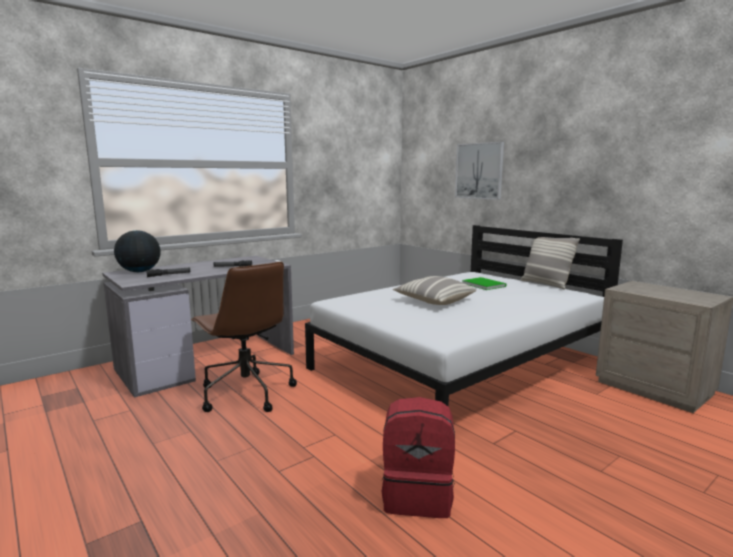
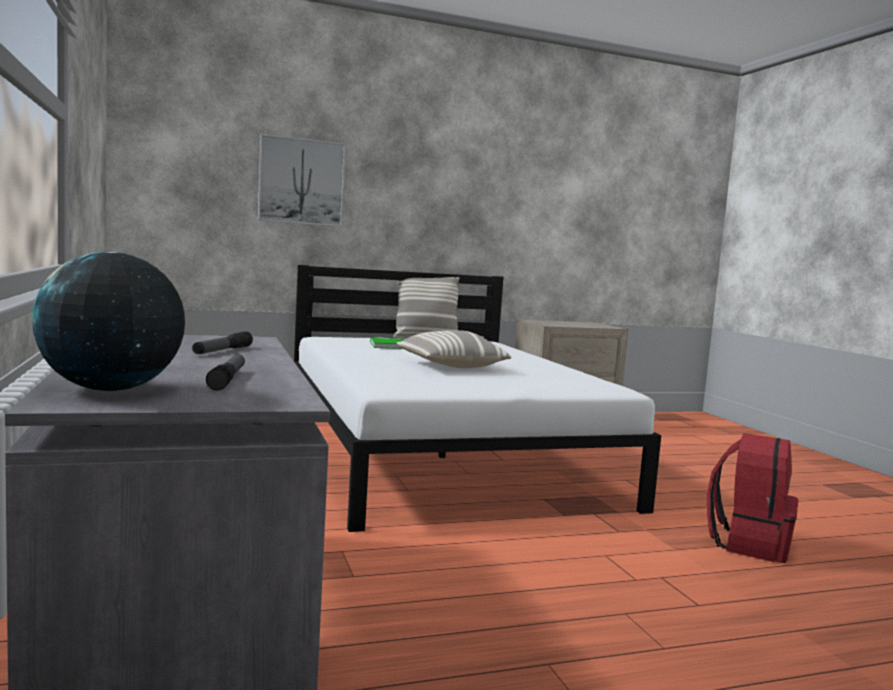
camera: 70 degrees left, 5 degrees down
(245, 393) = (413, 594): brown office chair -> none

